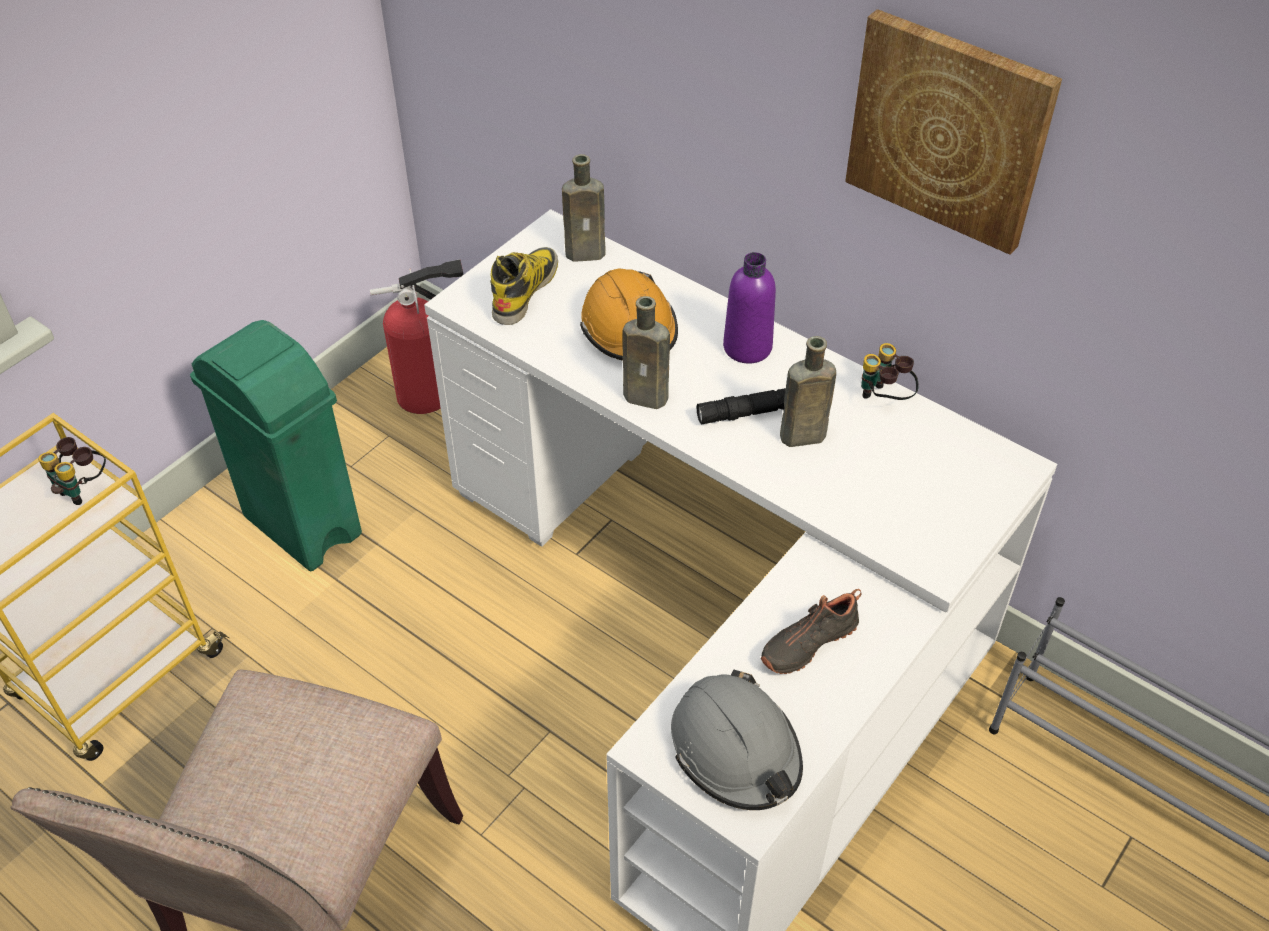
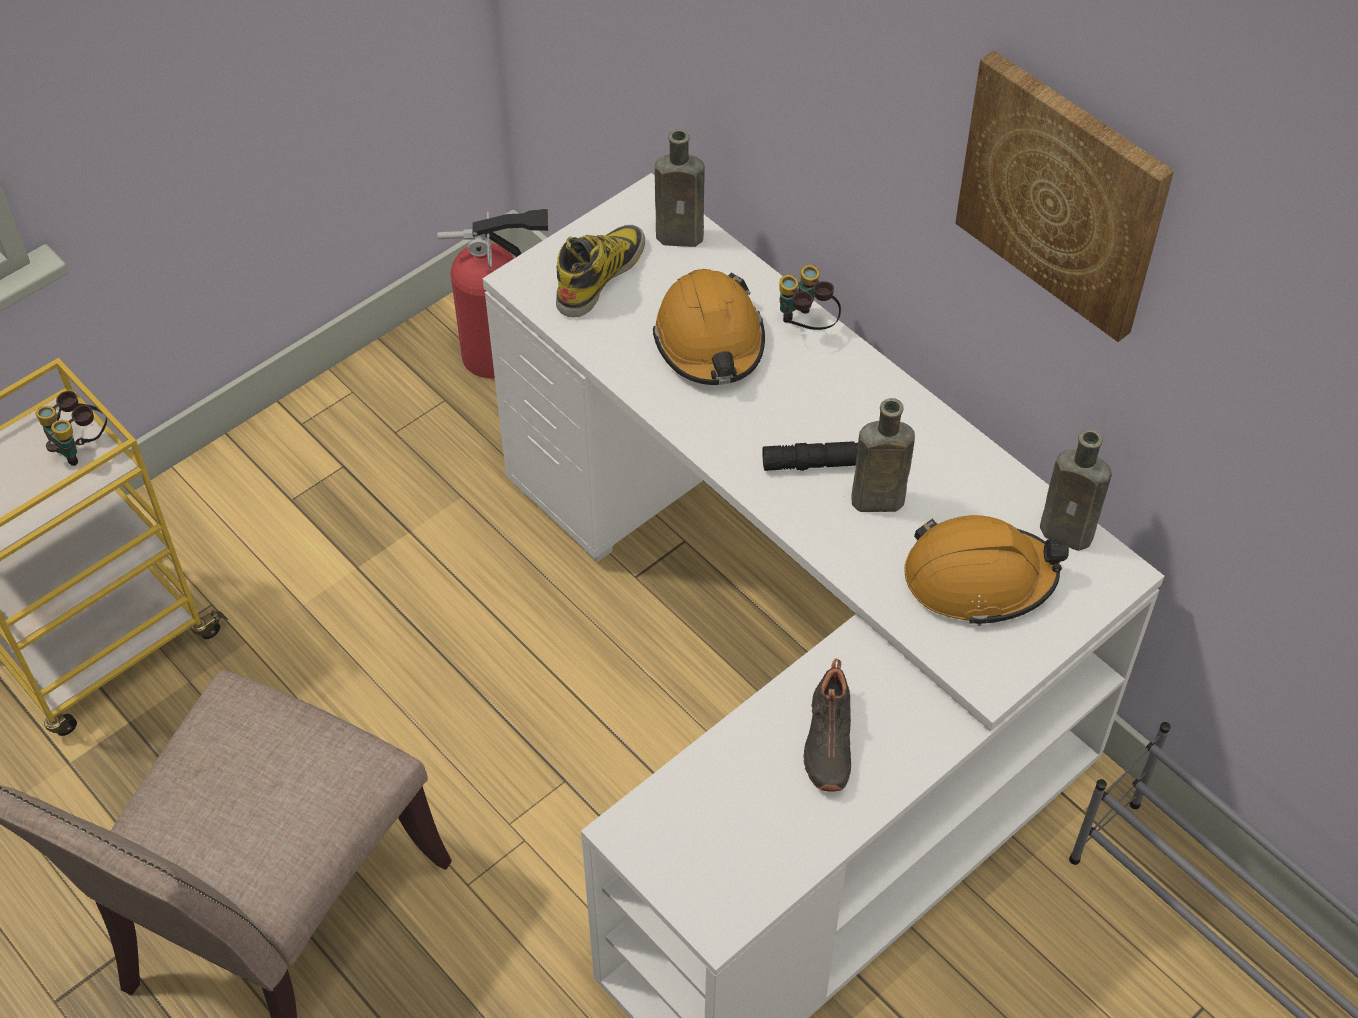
camera: 10 degrees right, 5 degrees up
(303, 527) = (329, 499): green trash can -> none
(649, 397) = (713, 429): brown bottle -> brown bottle (1070, 534)
(736, 750) = (719, 849): grey hard hat -> none
(747, 347) = (841, 382): purple bottle -> none
(807, 641) = (826, 740): black shoe -> black shoe turned 60 degrees counterclockwise
(884, 399) = (983, 468): binoculars -> binoculars (805, 326)
(905, 487) = (979, 578): none -> orange hard hat

